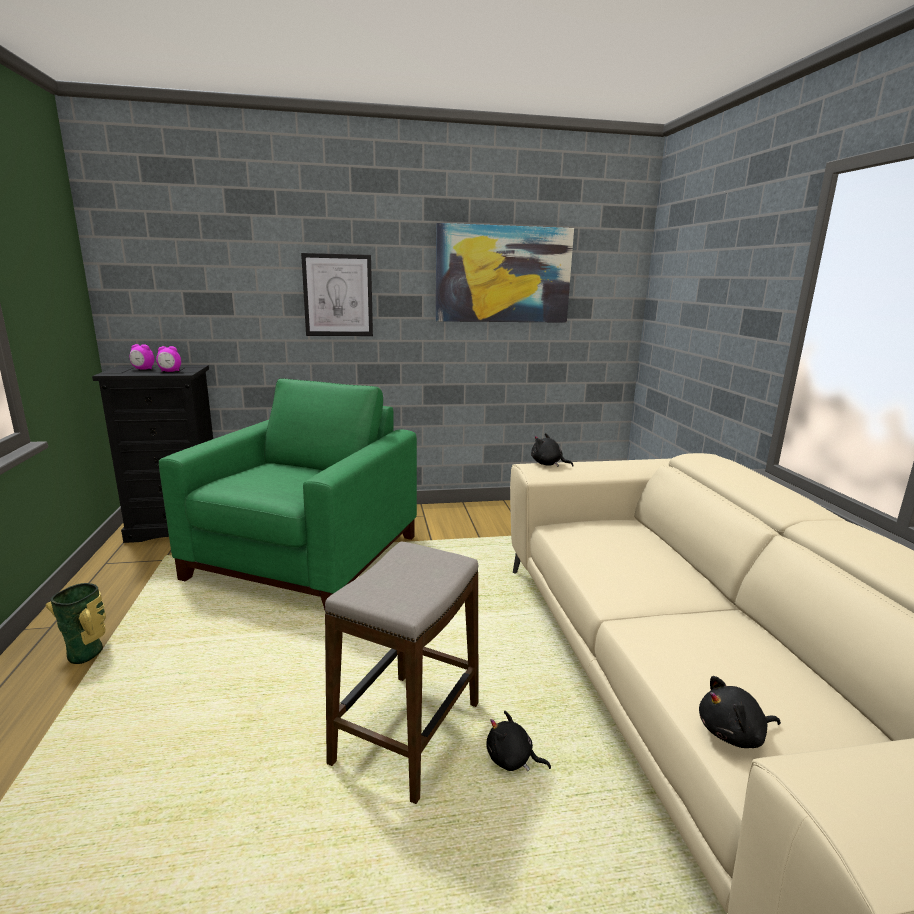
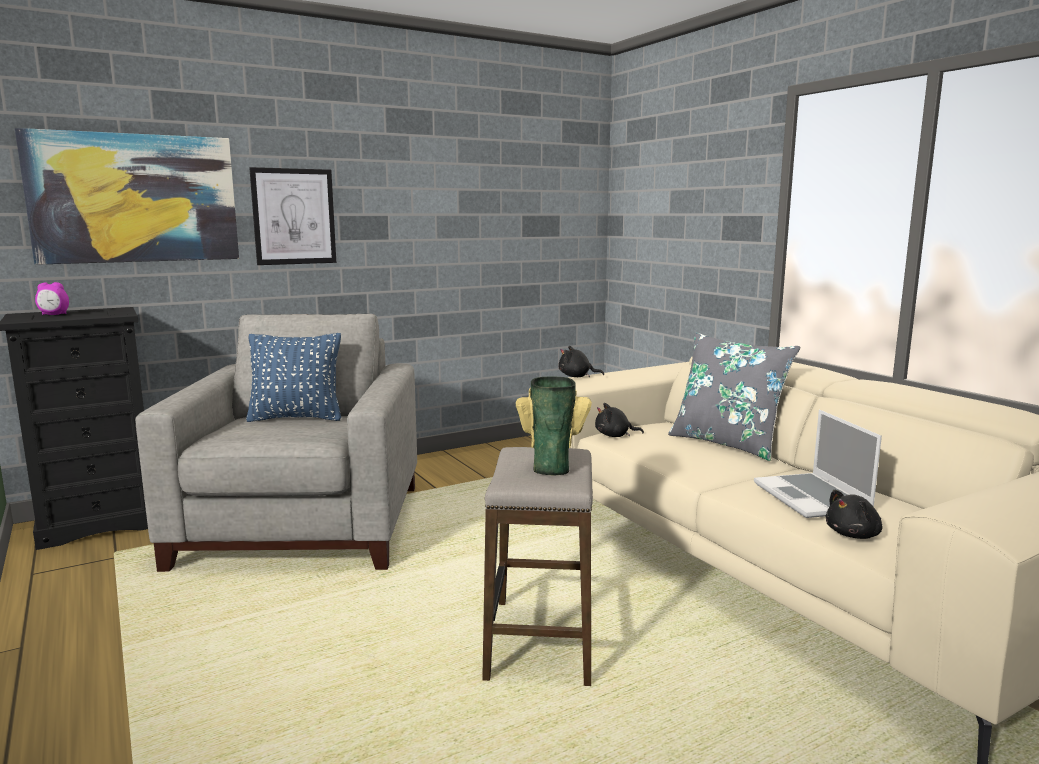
camera: 20 degrees left, 5 degrees down
(87, 652) = (104, 658): vase -> vase (551, 467)
(170, 371) = (98, 314): alarm clock -> none
(300, 471) = (297, 418): none -> blue pillow
(305, 558) = (303, 526): green armchair -> grey armchair
(503, 274) = (472, 191): picture -> picture (135, 198)
(512, 760) = (649, 637): black plush toy -> black plush toy (614, 436)
(675, 561) = (727, 443): none -> grey pillow
(718, 663) = (813, 498): none -> laptop

